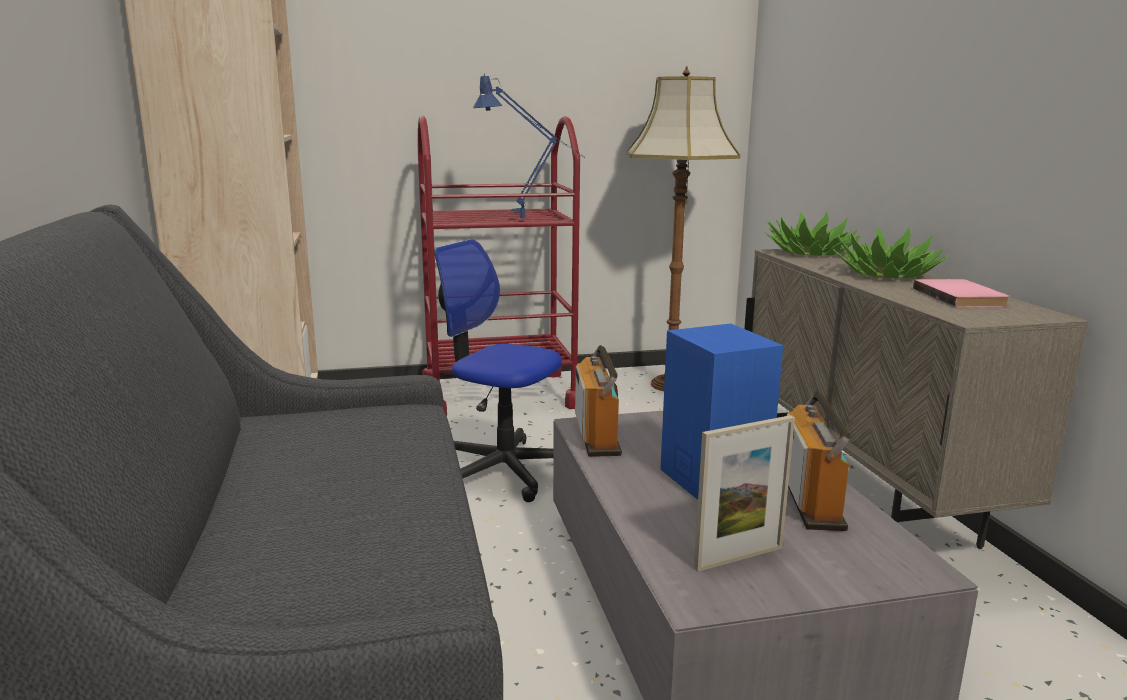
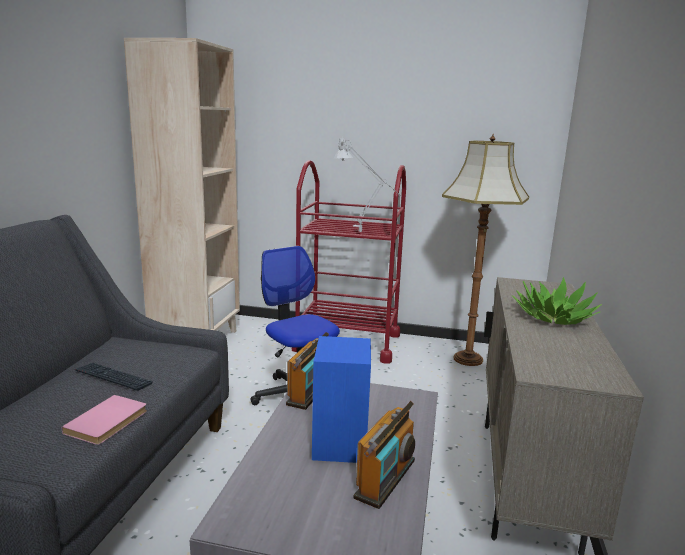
camera: 25 degrees right, 0 degrees up
(335, 463) = (113, 377): none -> keyboard
(530, 220) = (364, 233): blue table lamp -> grey table lamp
(738, 558) = (285, 504): picture frame -> none
(810, 253) = (533, 286): potted plant -> none
(962, 297) = (574, 351): pink book -> pink book (109, 422)

